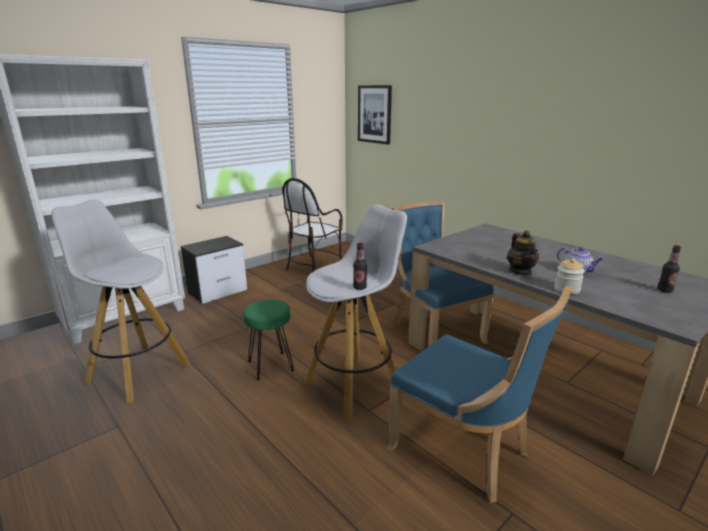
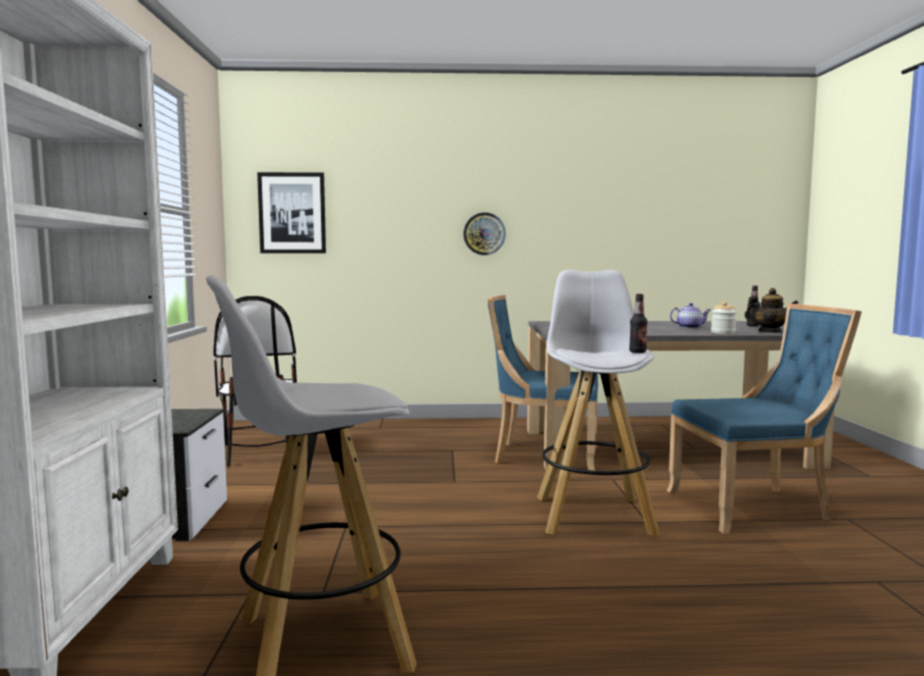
camera: 50 degrees left, 15 degrees down
(271, 365) = (477, 542): green stool -> none
(489, 139) = (484, 234): none -> wall clock
(520, 271) = (668, 332): teapot -> teapot (769, 332)

